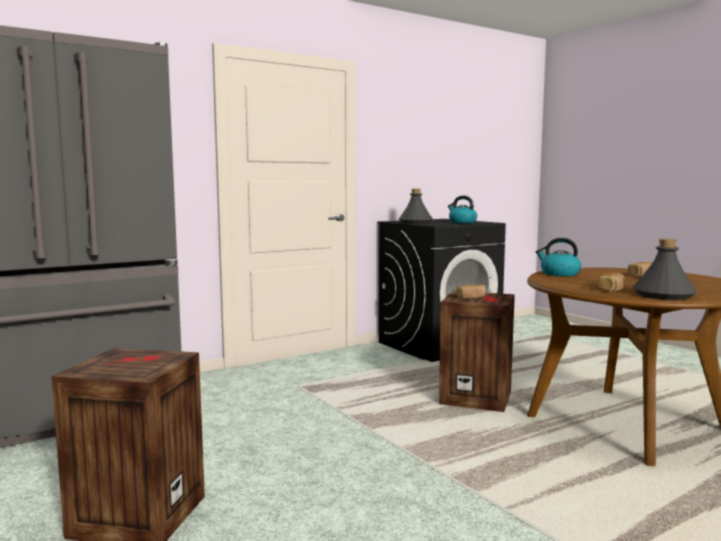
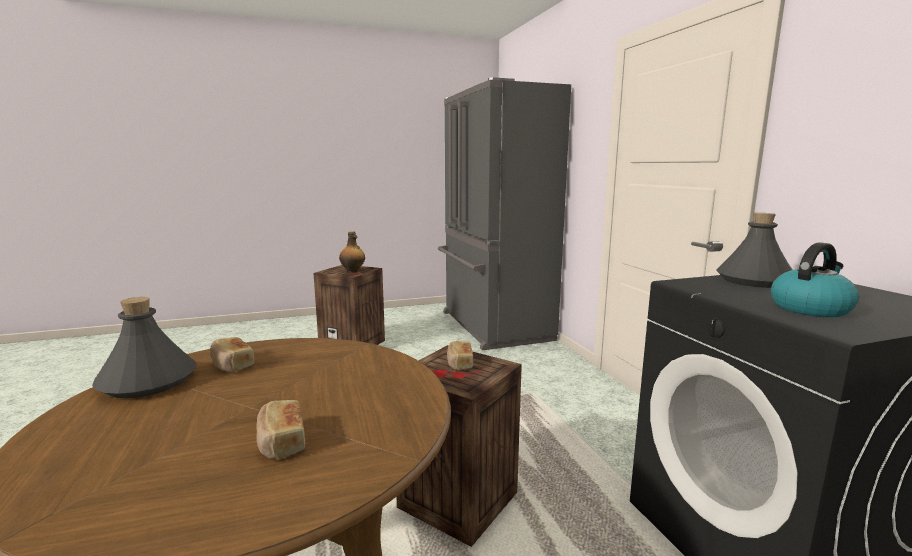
camera: 105 degrees right, 5 degrees up
(145, 358) = (353, 271): none -> bottle
(559, 274) = (382, 369): kettle -> none

